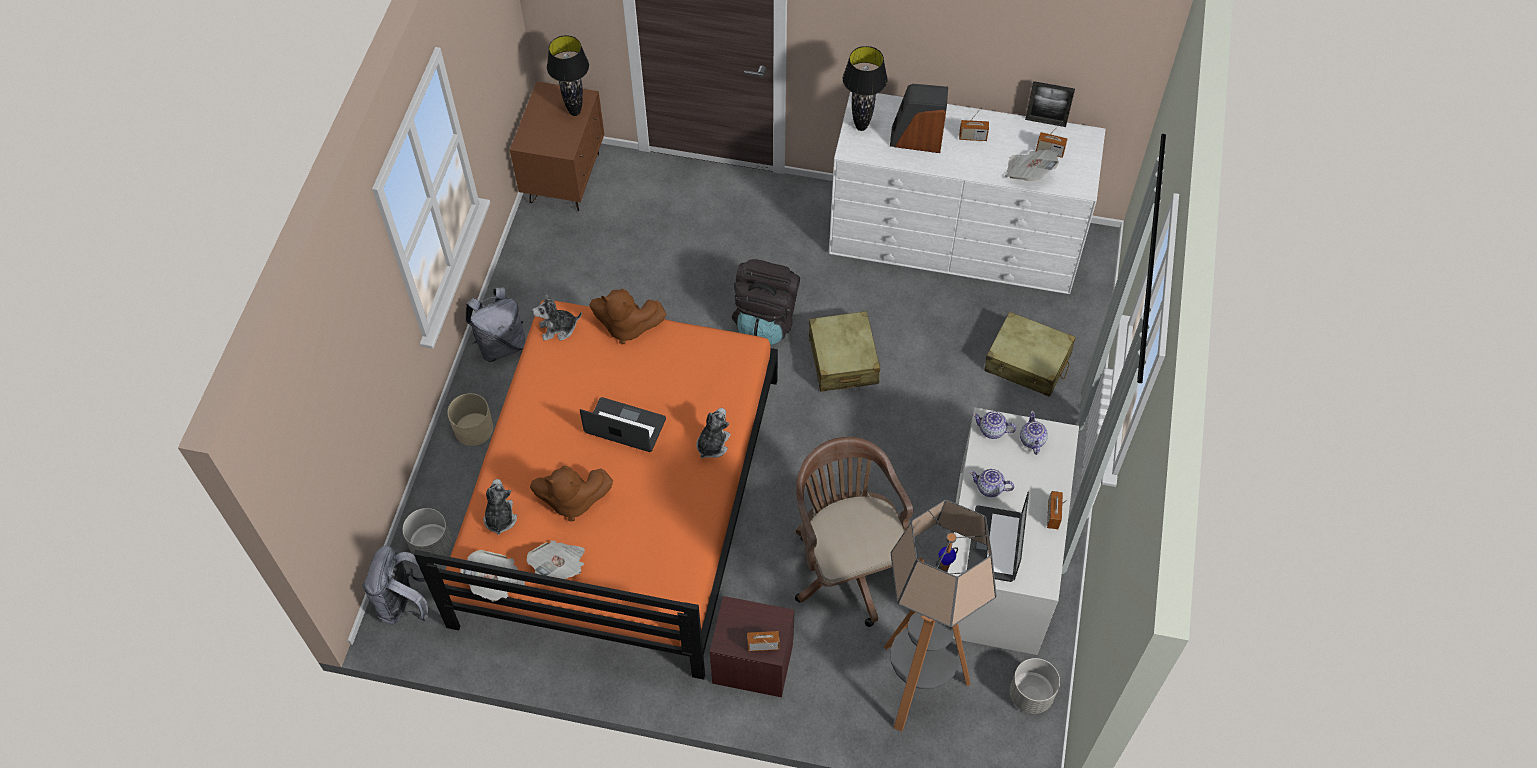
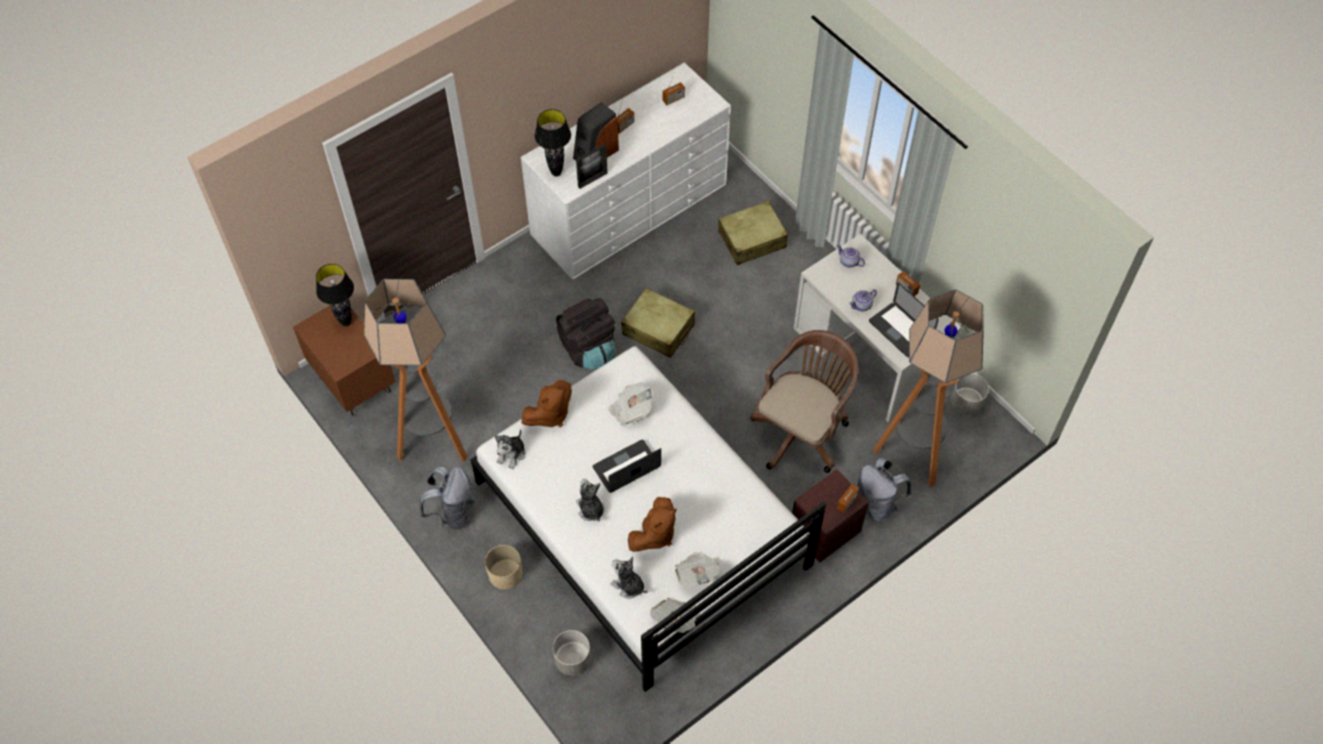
camera: 50 degrees left, 0 degrees up
(406, 604) = (604, 705): grey backpack -> grey backpack (877, 504)
(558, 279) = (434, 442): none -> floor lamp
(618, 498) = (641, 524): orange bed -> white bed
(712, 444) = (685, 429): plush toy -> plush toy (590, 509)
(848, 562) = (802, 431): brown office chair -> brown office chair turned 105 degrees clockwise
(992, 430) = (825, 275): teapot -> none
(1028, 173) = (678, 120): newspaper -> newspaper (631, 410)
(1045, 122) = (650, 84): picture frame -> picture frame (592, 180)

